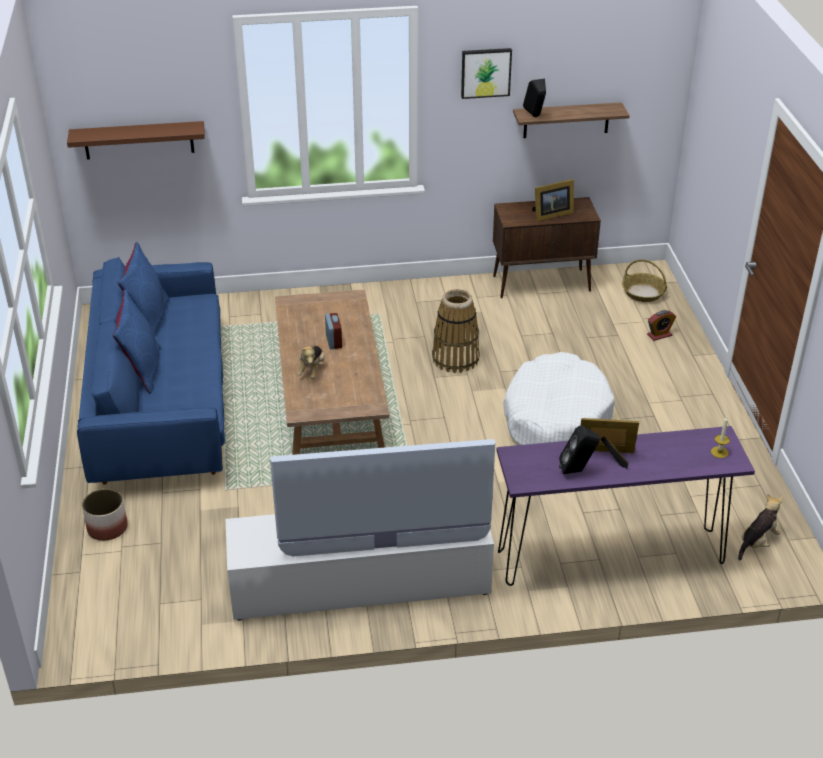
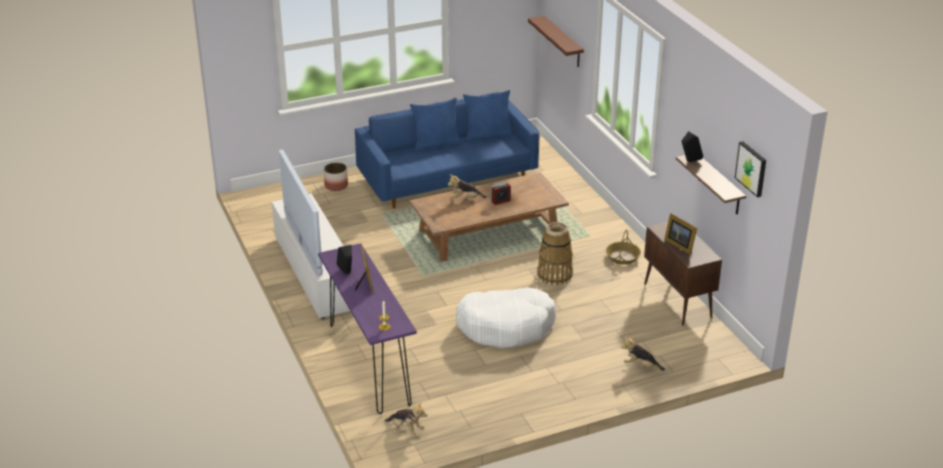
camera: 75 degrees right, 5 degrees down
(485, 72) = (687, 112): picture -> picture (752, 168)
(643, 293) = (698, 353): basket -> basket (622, 257)
(659, 335) = (640, 366): alarm clock -> plush toy

